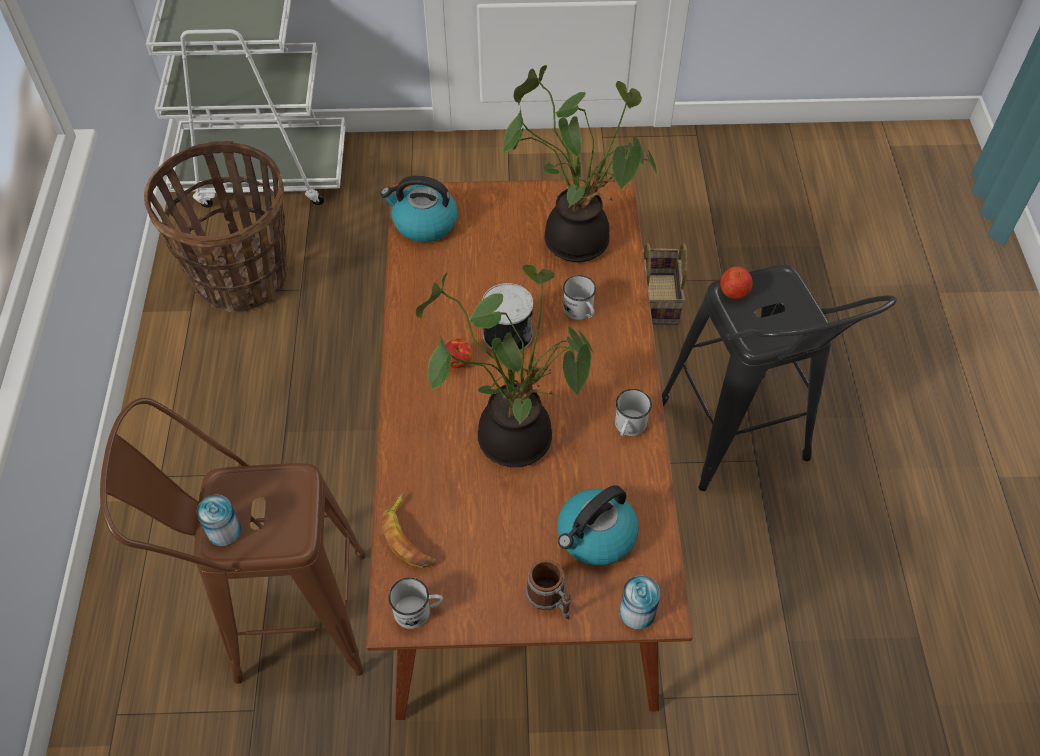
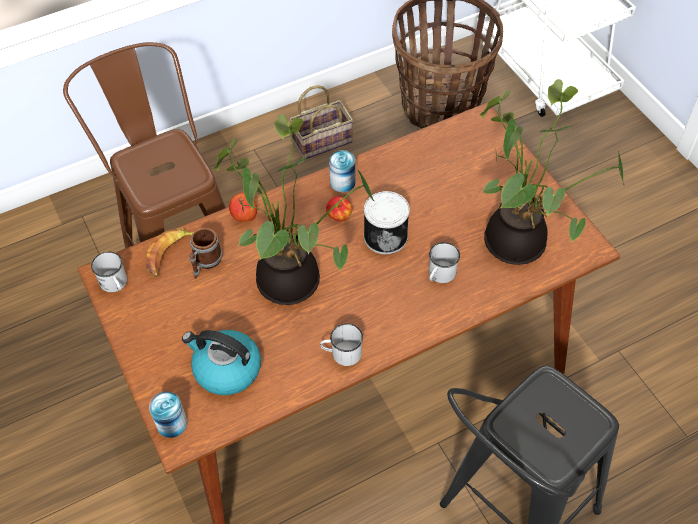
camera: 65 degrees right, 0 degrees up
(224, 531) = (139, 158): can -> can (342, 182)
(423, 223) = (461, 138): kettle -> none
(550, 599) = (158, 361): mug -> mug (205, 263)
(657, 298) = (624, 389): basket -> basket (323, 140)
(734, 291) = (551, 387): apple -> apple (244, 215)

